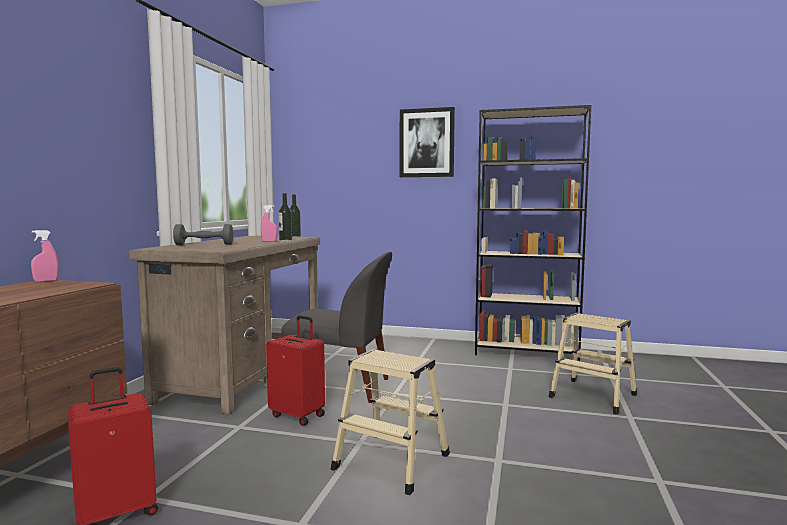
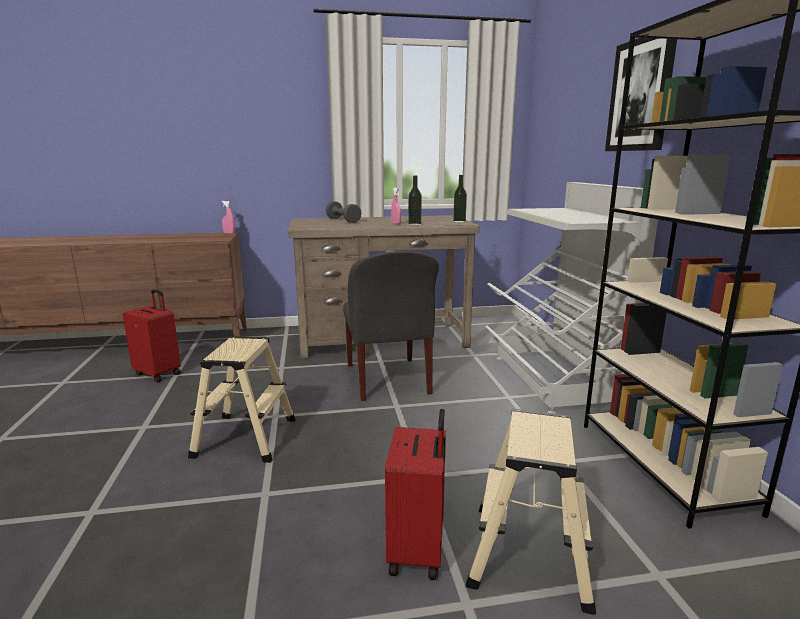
camera: 65 degrees right, 10 degrees up
(298, 415) = (314, 380): red suitcase -> red suitcase (418, 551)
(406, 346) = (549, 380): none -> white shoe rack

